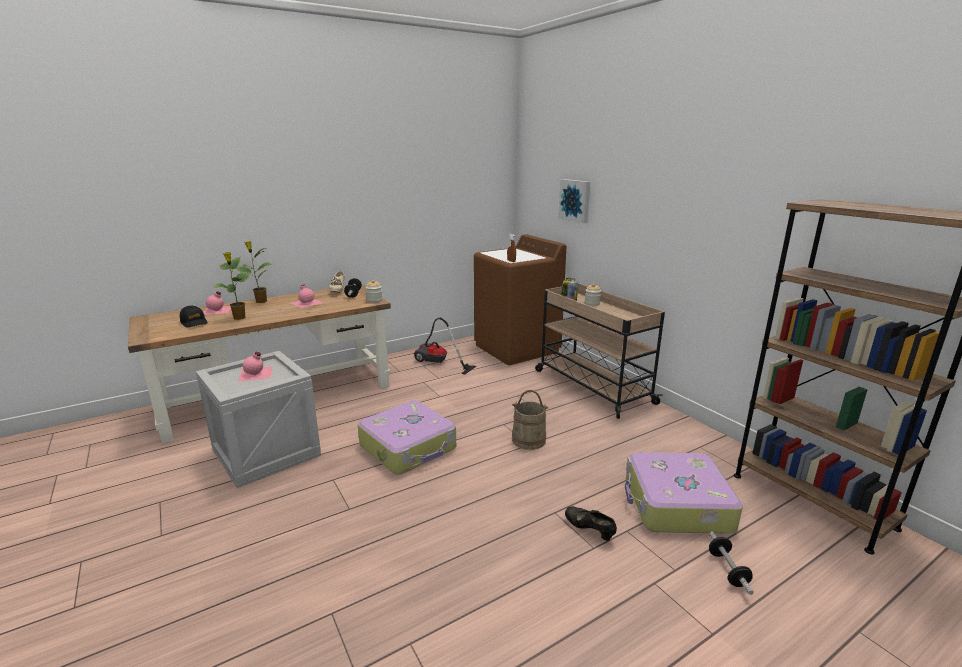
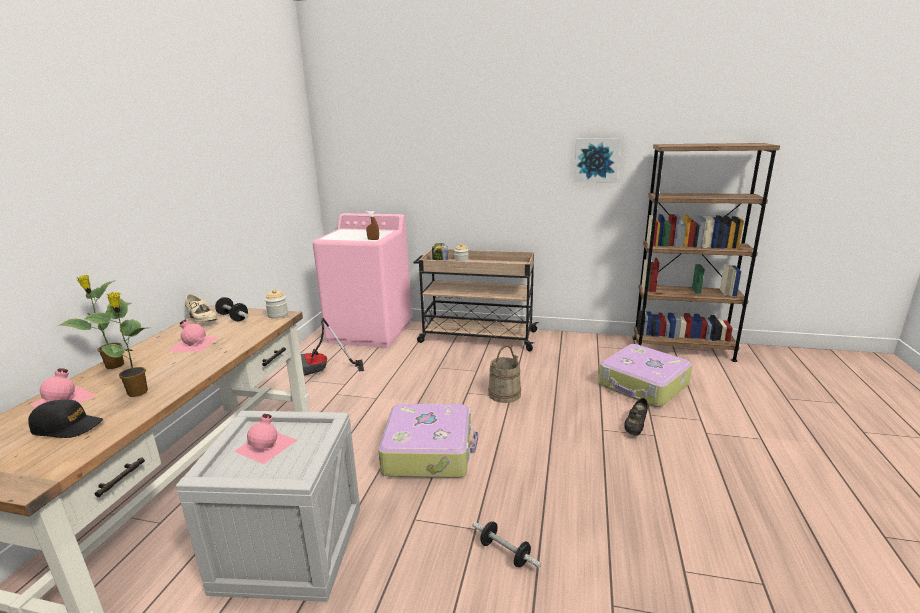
camera: 45 degrees left, 0 degrees up
(517, 348) = (371, 332): brown washing machine -> pink washing machine
(575, 200) = (408, 170): picture -> picture (596, 160)
(589, 530) = (635, 427): black shoe -> black shoe turned 60 degrees counterclockwise
(727, 570) = (715, 404): dumbbell -> dumbbell (505, 553)

